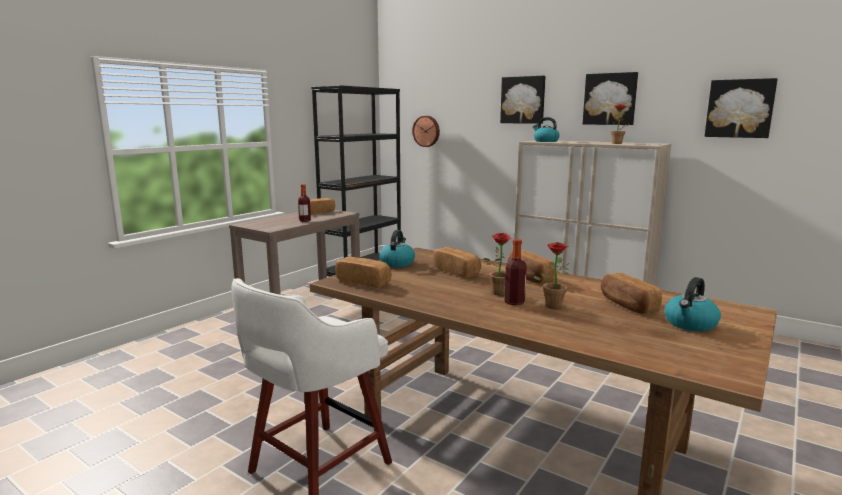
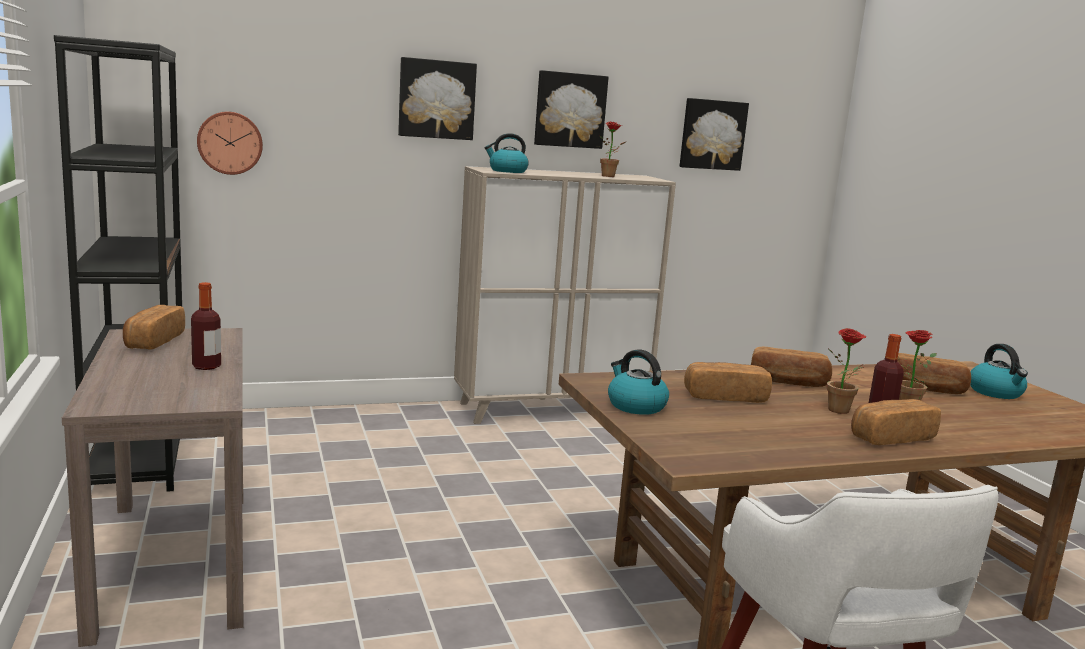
camera: 55 degrees left, 0 degrees up
(364, 282) = (713, 447): bread -> bread (891, 437)

